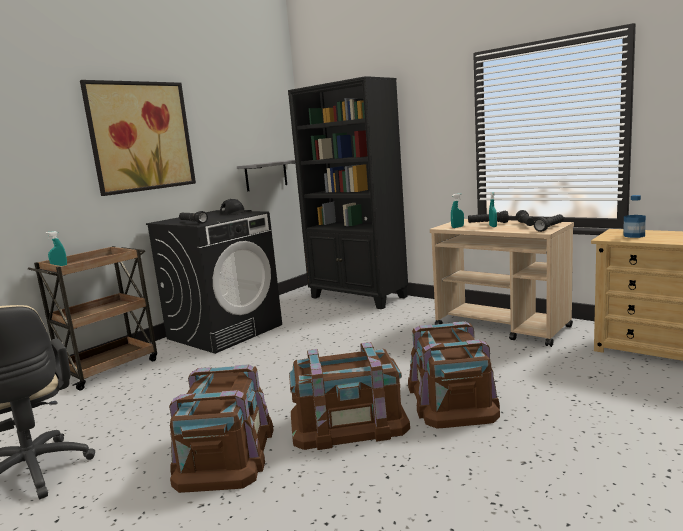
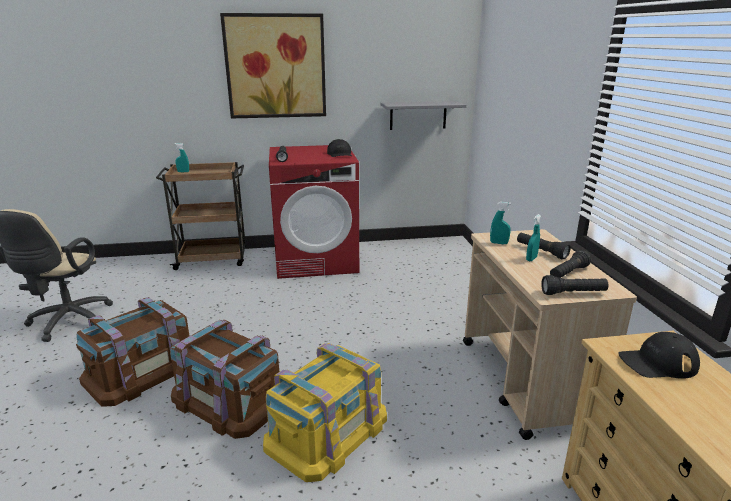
camera: 40 degrees right, 10 degrees up
(225, 331) = (316, 260): black washing machine -> red washing machine
(358, 297) = (465, 271): black bookcase -> none
(450, 398) = (326, 430): brown storage box -> yellow storage box
(634, 235) = (657, 363): bottle -> black cap

